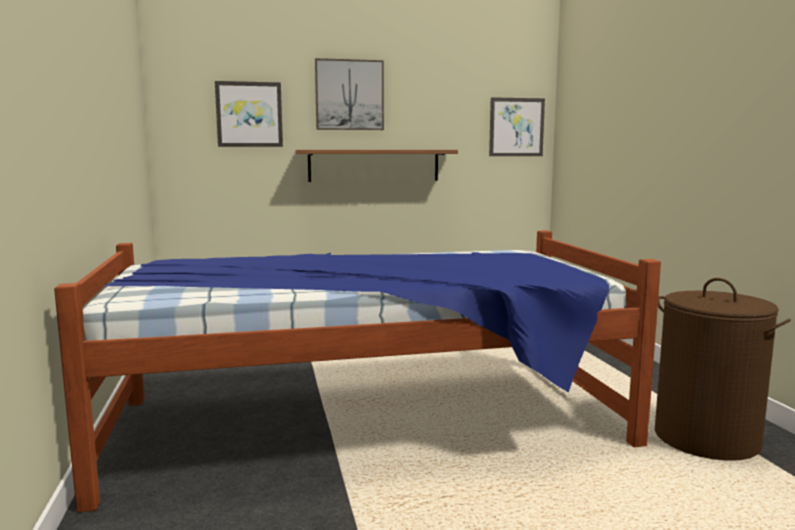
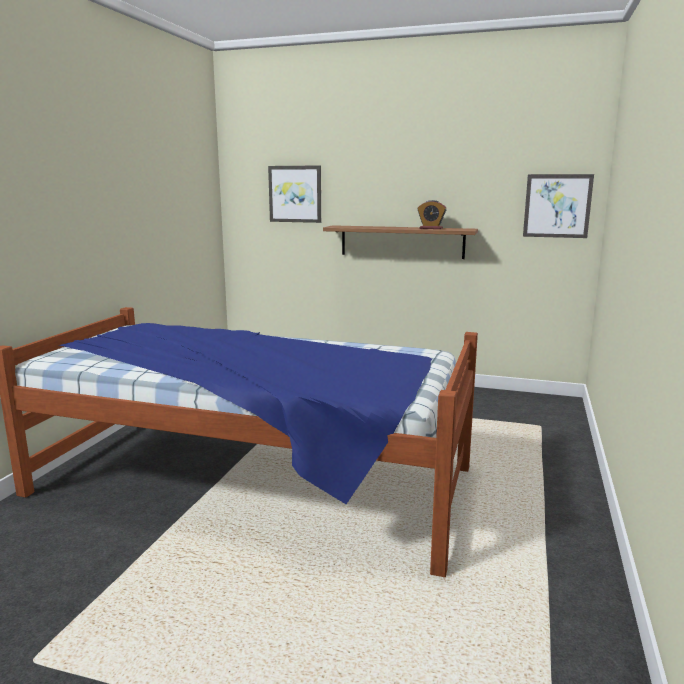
camera: 30 degrees right, 5 degrees up
(349, 95) = (381, 175): picture -> none
(410, 149) = (431, 228): none -> alarm clock
(706, 439) = (521, 591): brown laundry basket -> none

